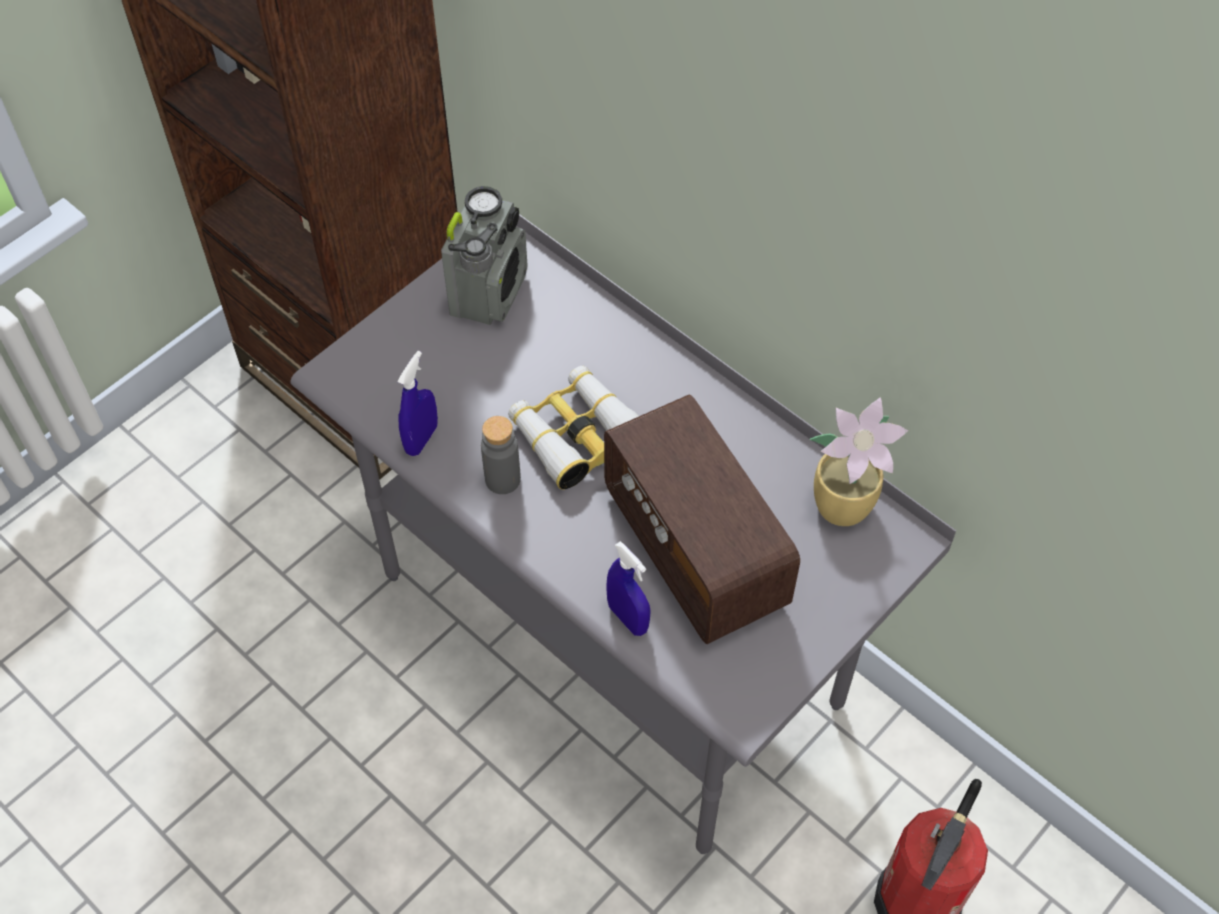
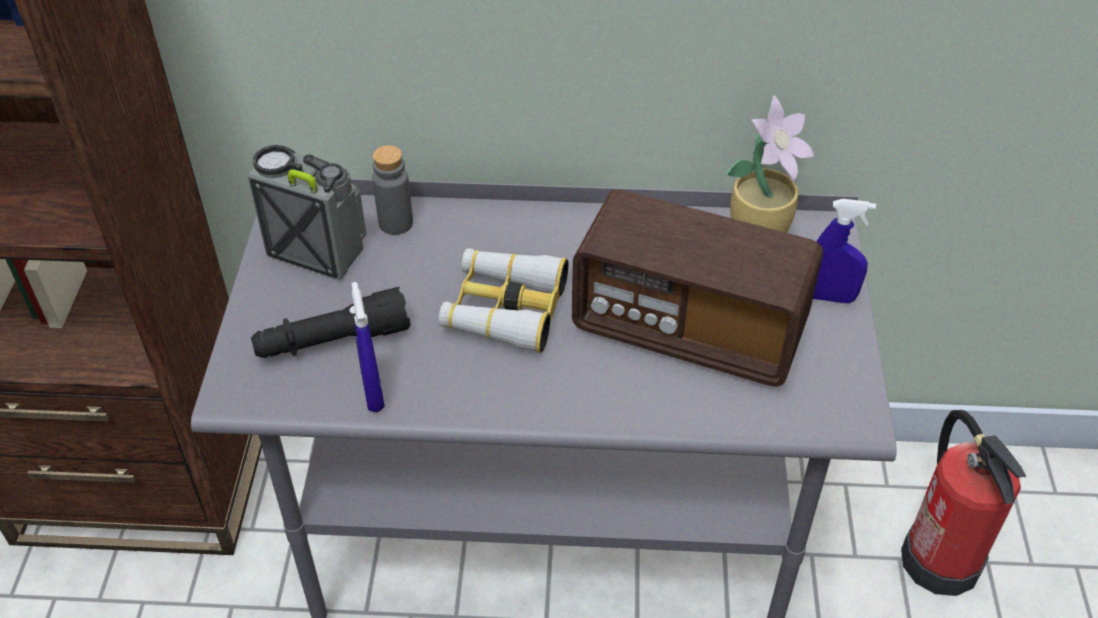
camera: 40 degrees left, 10 degrees down
(432, 377) = (332, 341): none -> black flashlight
(489, 292) = (316, 250): radio -> radio turned 45 degrees counterclockwise
(502, 479) = (479, 379): grey bottle -> grey bottle (396, 223)
(628, 618) = (695, 413): blue spray bottle -> blue spray bottle (829, 297)

